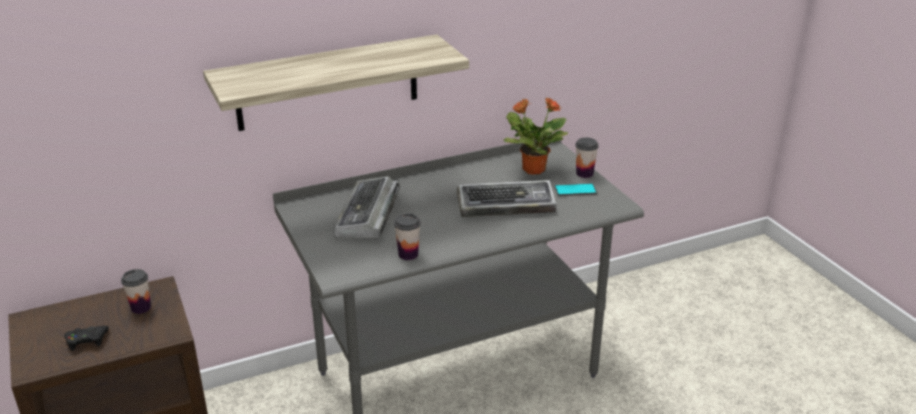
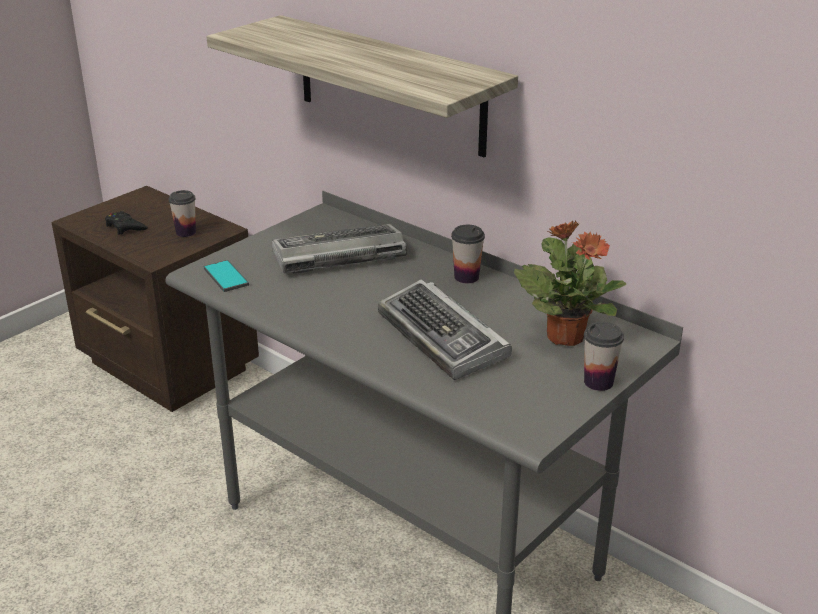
camera: 65 degrees right, 0 degrees up
(408, 254) = (268, 302): cup -> cup (466, 277)
(575, 190) = (537, 385): phone -> phone (226, 277)

